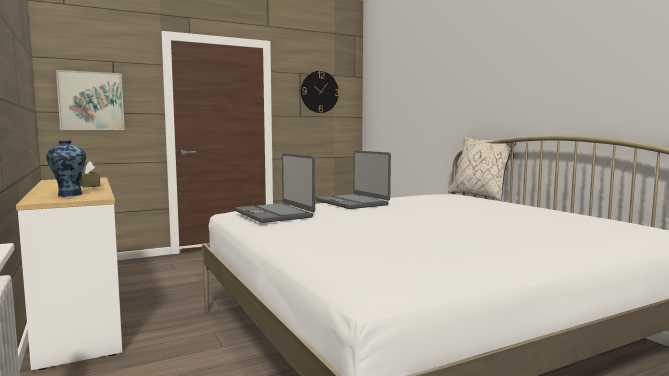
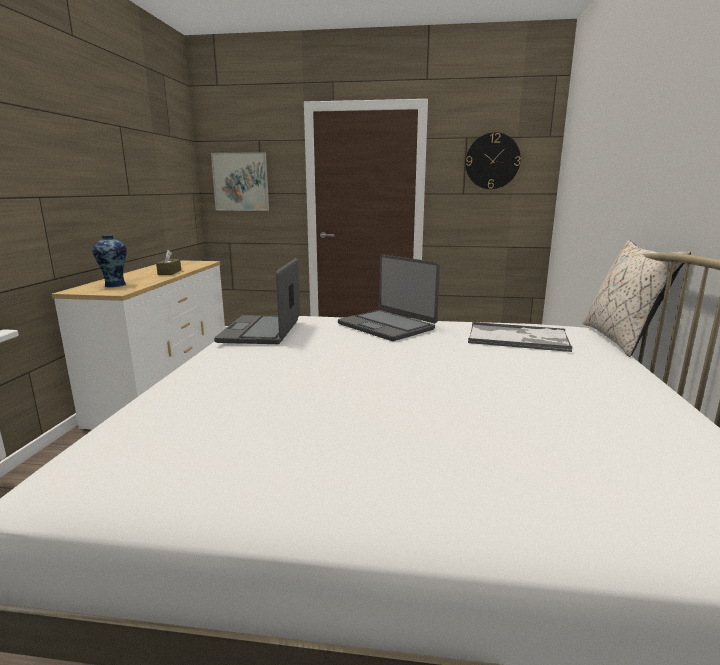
camera: 35 degrees right, 10 degrees up
(352, 203) = (387, 326): laptop -> laptop turned 45 degrees counterclockwise
(440, 199) = (518, 338): none -> tray

